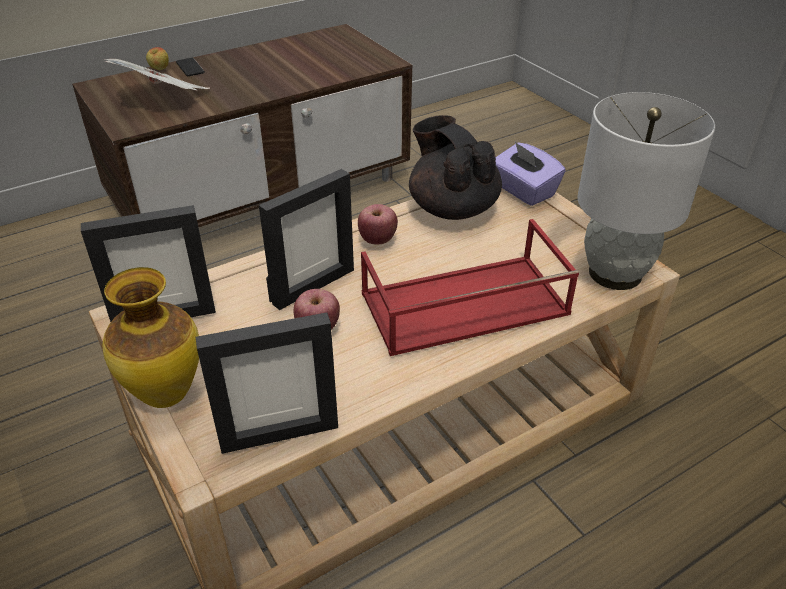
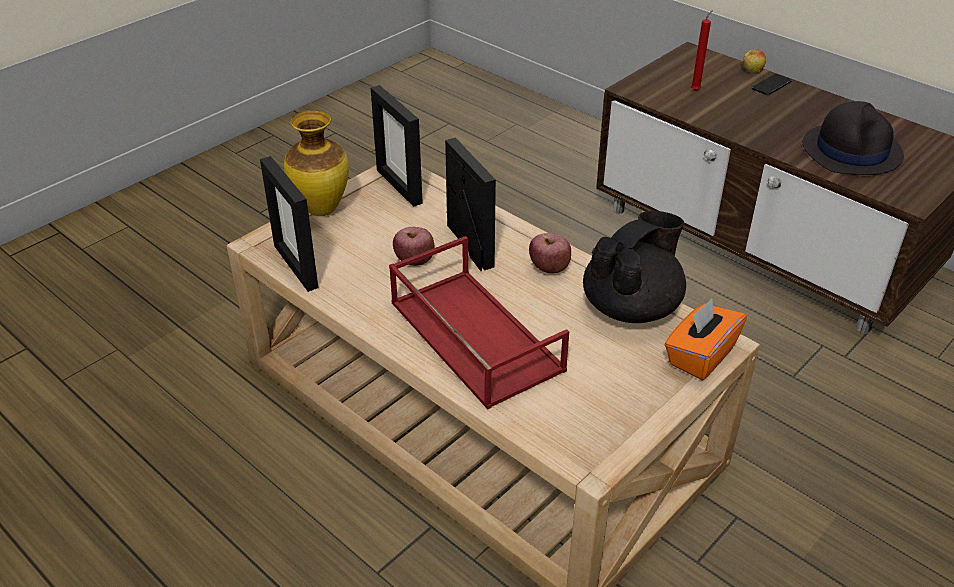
camera: 75 degrees right, 0 degrees up
(164, 99) = (696, 90): newspaper -> red candle
(311, 64) = (852, 150): none -> black hat
(312, 285) = (468, 246): picture frame -> picture frame turned 150 degrees counterclockwise
(523, 191) = (700, 356): purple tissue box -> orange tissue box
(614, 273) = (572, 440): white table lamp -> none

